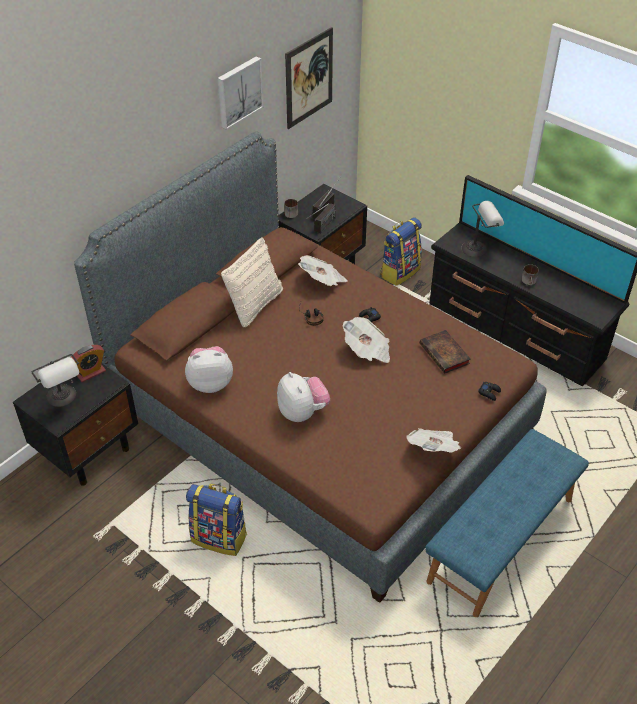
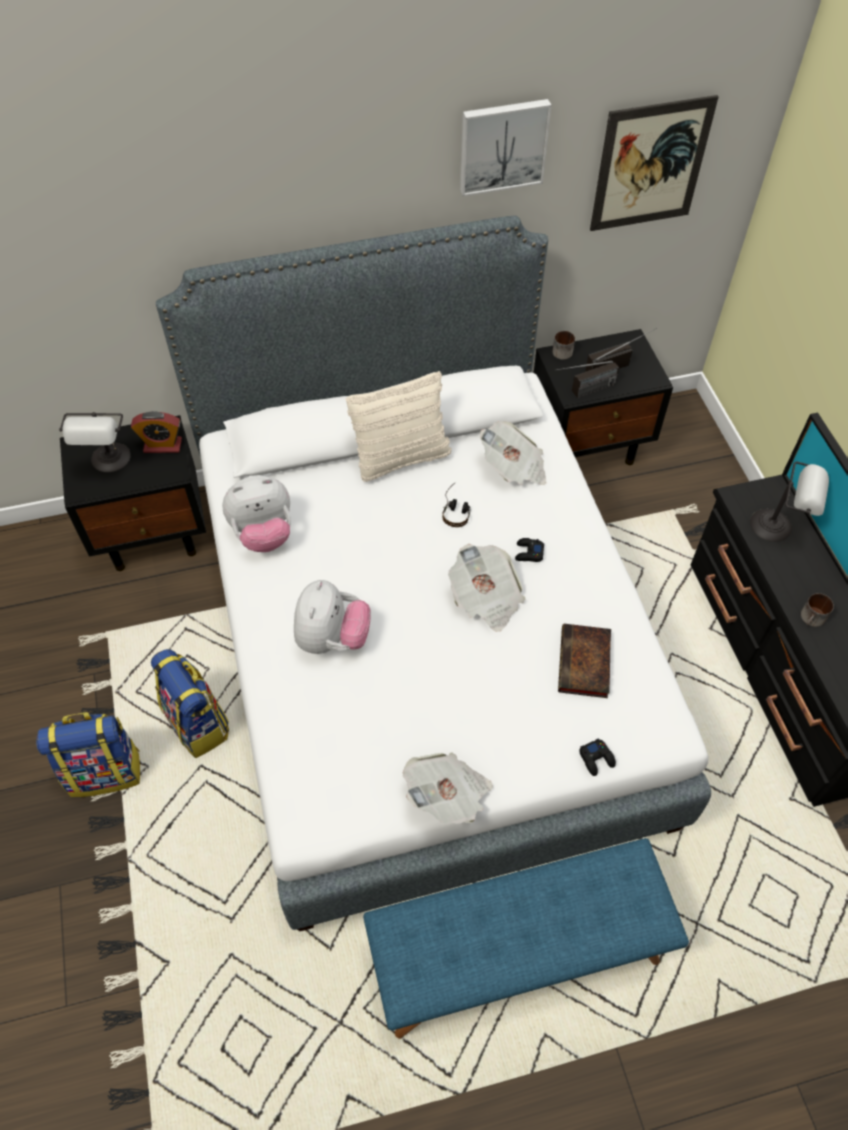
camera: 35 degrees right, 10 degrees up
(210, 382) = (263, 534): plush toy -> plush toy turned 135 degrees clockwise
(317, 421) = (422, 643): brown bed -> white bed
(399, 271) = (690, 497): backpack -> backpack (105, 771)

